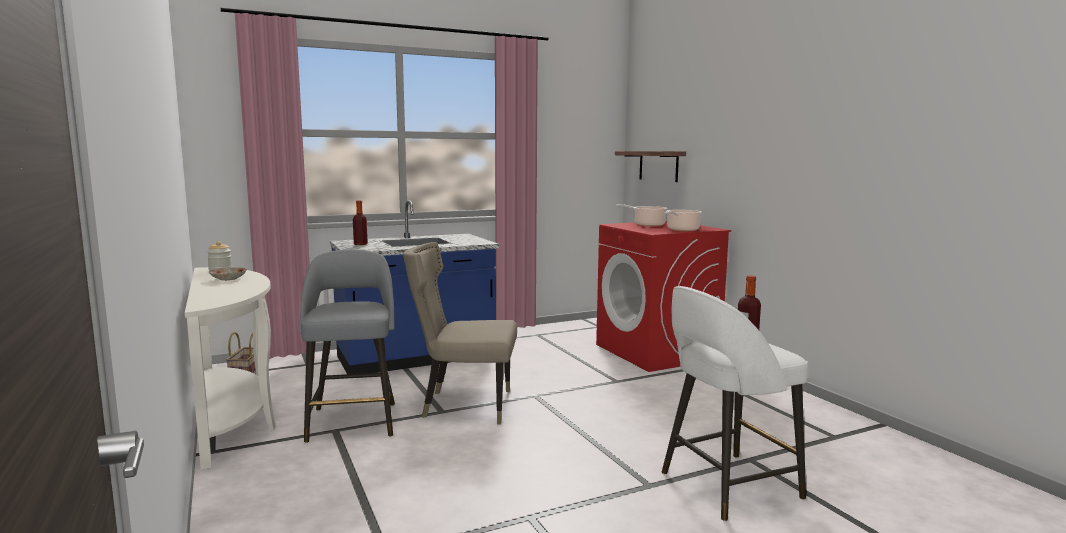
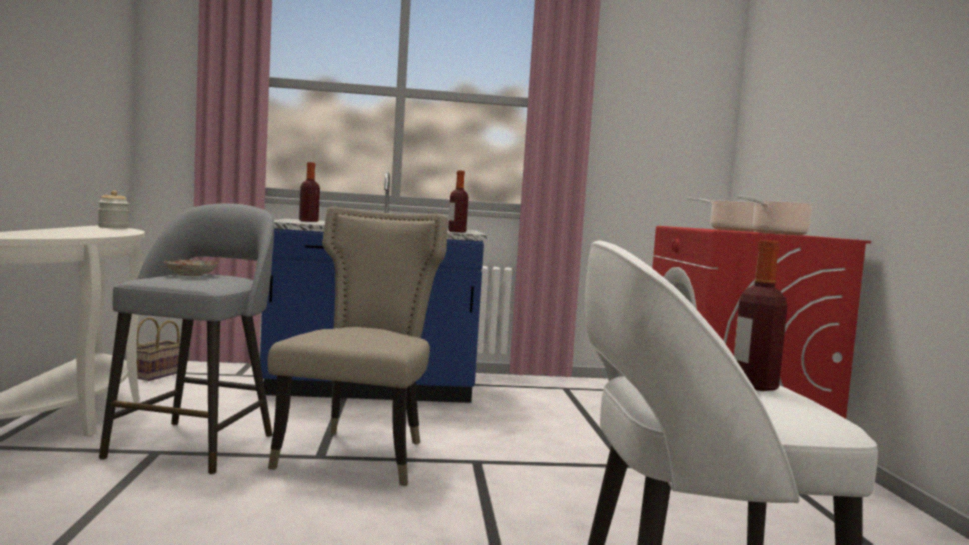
camera: 20 degrees right, 5 degrees down
(228, 279) = (91, 230): plate -> plate (191, 275)
(463, 405) = (359, 454): beige chair -> beige chair turned 75 degrees clockwise
(474, 242) = (457, 231): none -> bottle
(658, 166) = (776, 151): shelf -> none

